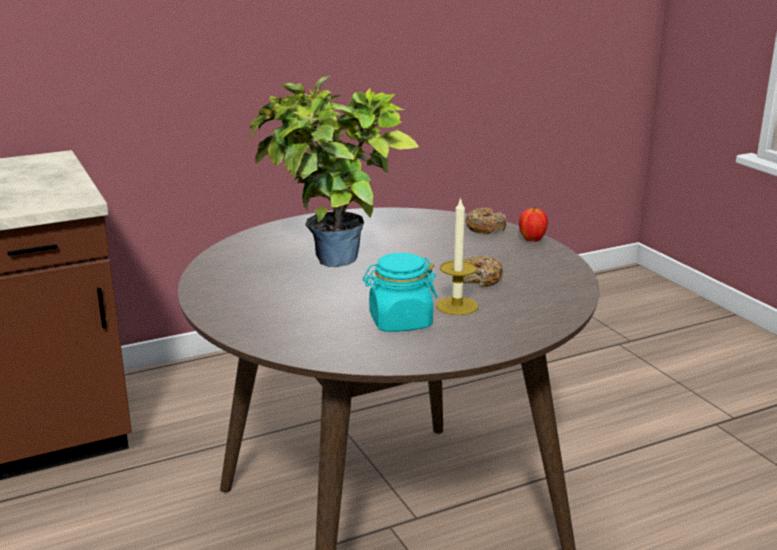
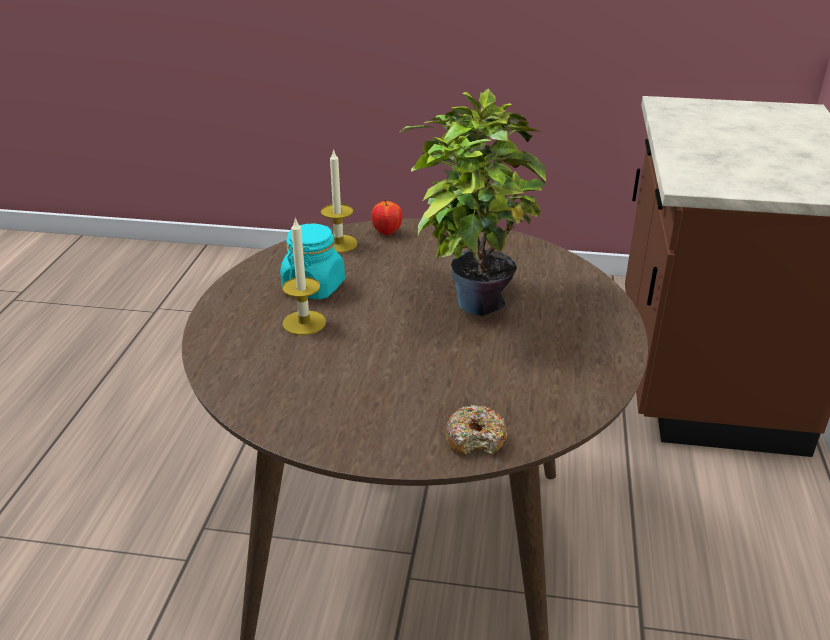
camera: 125 degrees right, 10 degrees up
(304, 341) = (338, 244): none -> candle
(479, 278) = (340, 361): donut -> none
(532, 239) = (397, 455): apple -> apple (387, 232)

